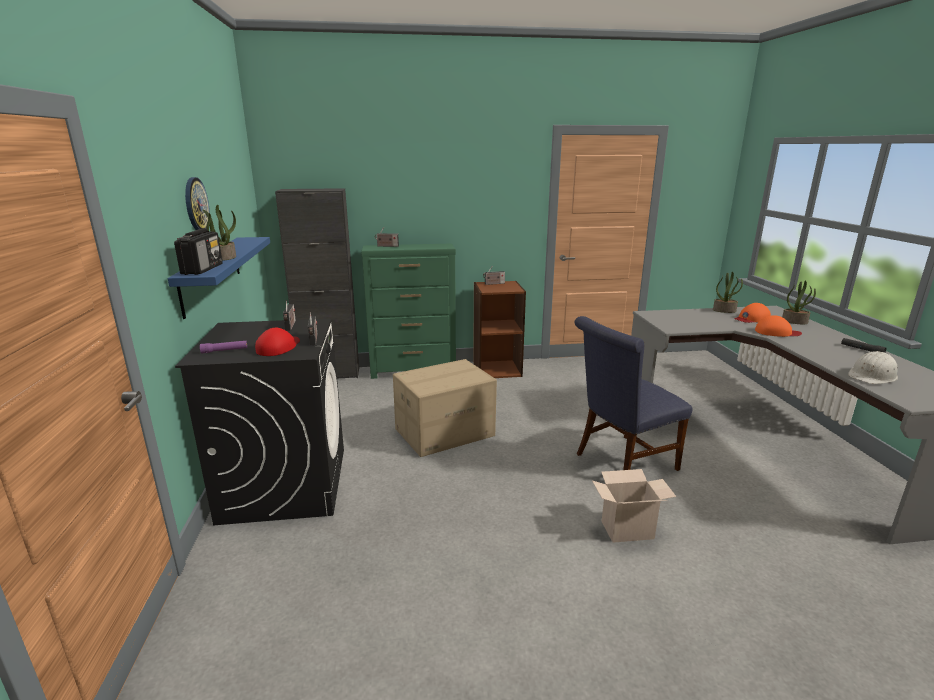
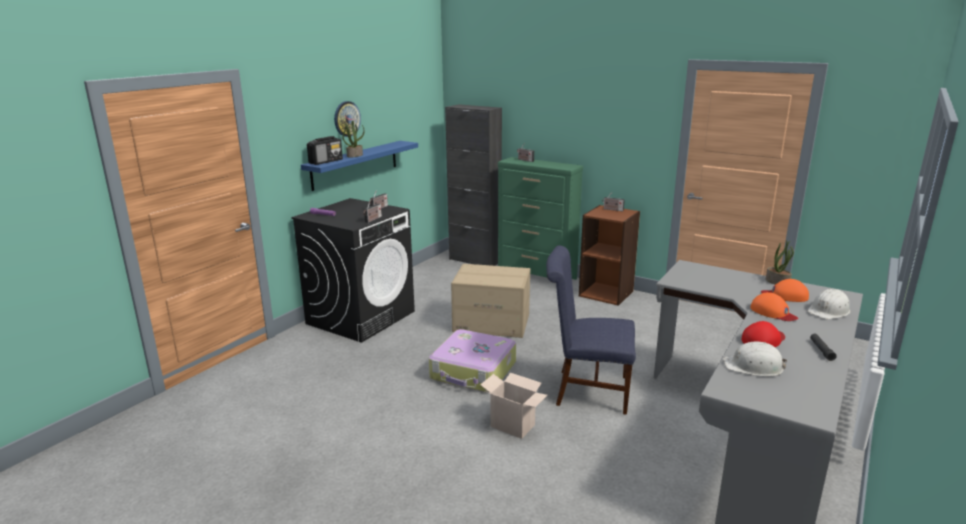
camera: 40 degrees right, 0 degrees up
(279, 347) = (349, 219): red cap -> red cap (763, 340)
(506, 491) = (473, 371): none -> suitcase
(794, 321) = (829, 311): potted plant -> white hard hat

